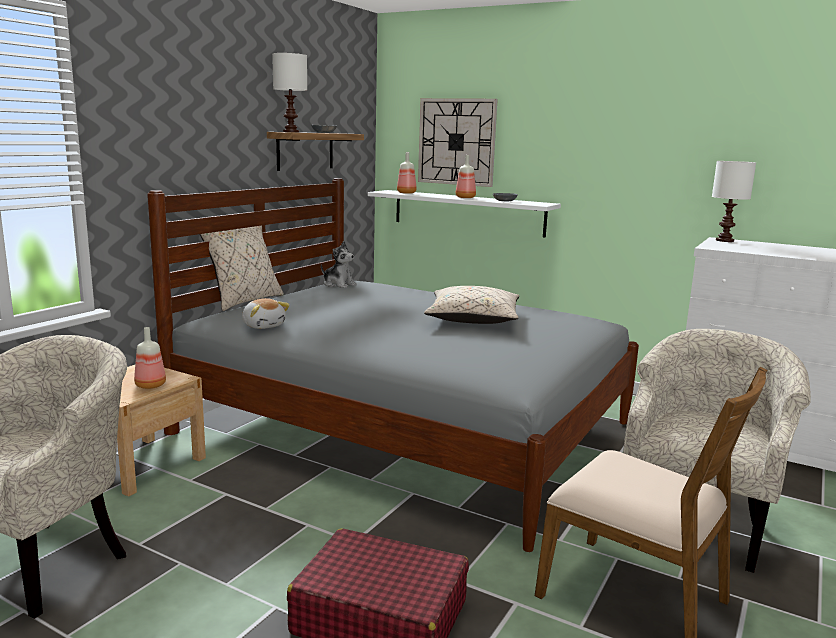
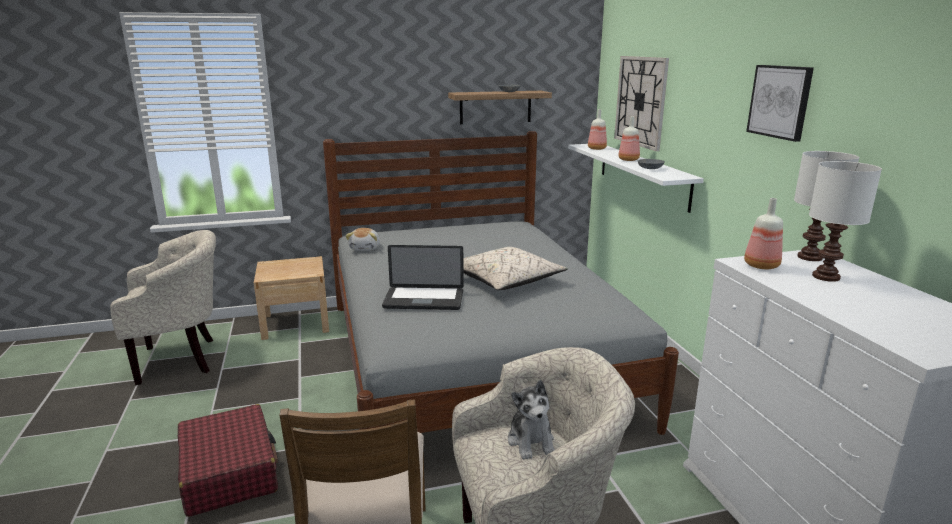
camera: 45 degrees right, 5 degrees up
(149, 386) = (290, 273): bottle -> bottle (760, 266)
(244, 301) = (409, 226): beige pillow -> none
(290, 132) = (465, 92): white table lamp -> white table lamp (825, 276)
(338, 284) = (498, 225): plush toy -> plush toy (531, 441)
(454, 347) = (424, 300): none -> laptop
(647, 130) = (780, 101): none -> picture

